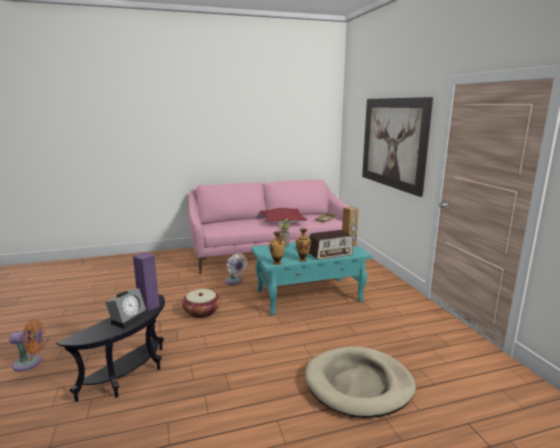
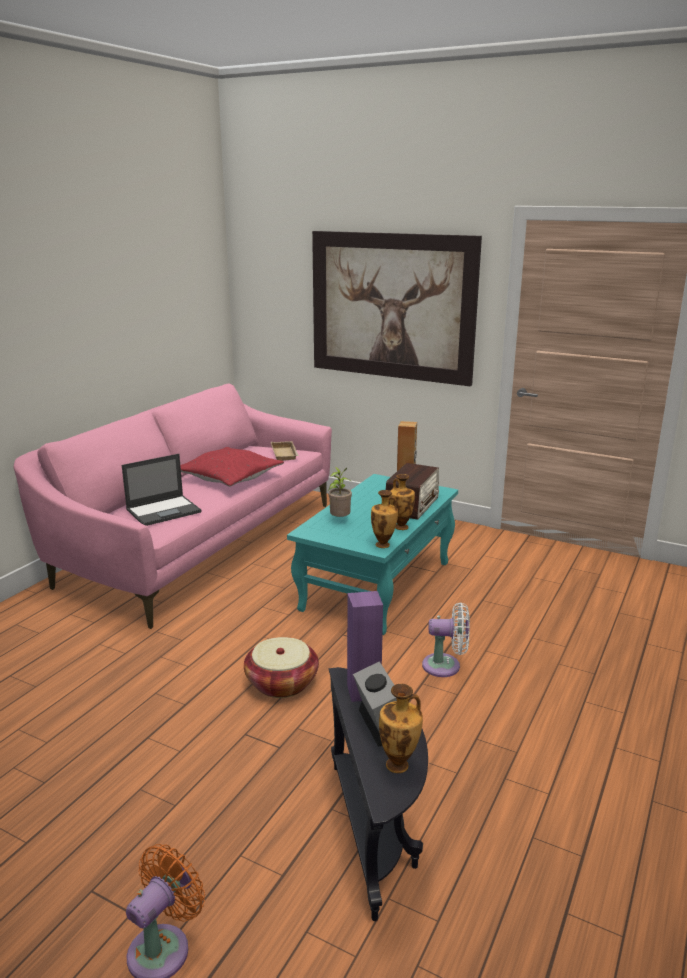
camera: 45 degrees left, 5 degrees up
(101, 333) = (399, 765): none -> vase
(232, 225) = (164, 510): none -> laptop
(234, 281) = (235, 614): white fan -> white fan (445, 666)
(359, 384) = (607, 660): beige dog bed -> none

